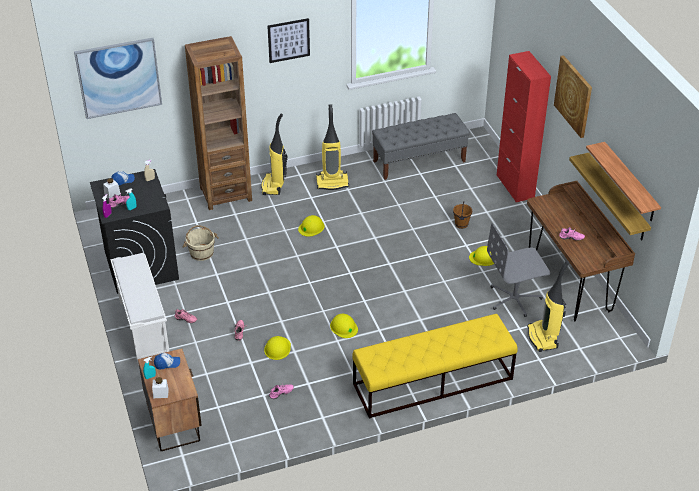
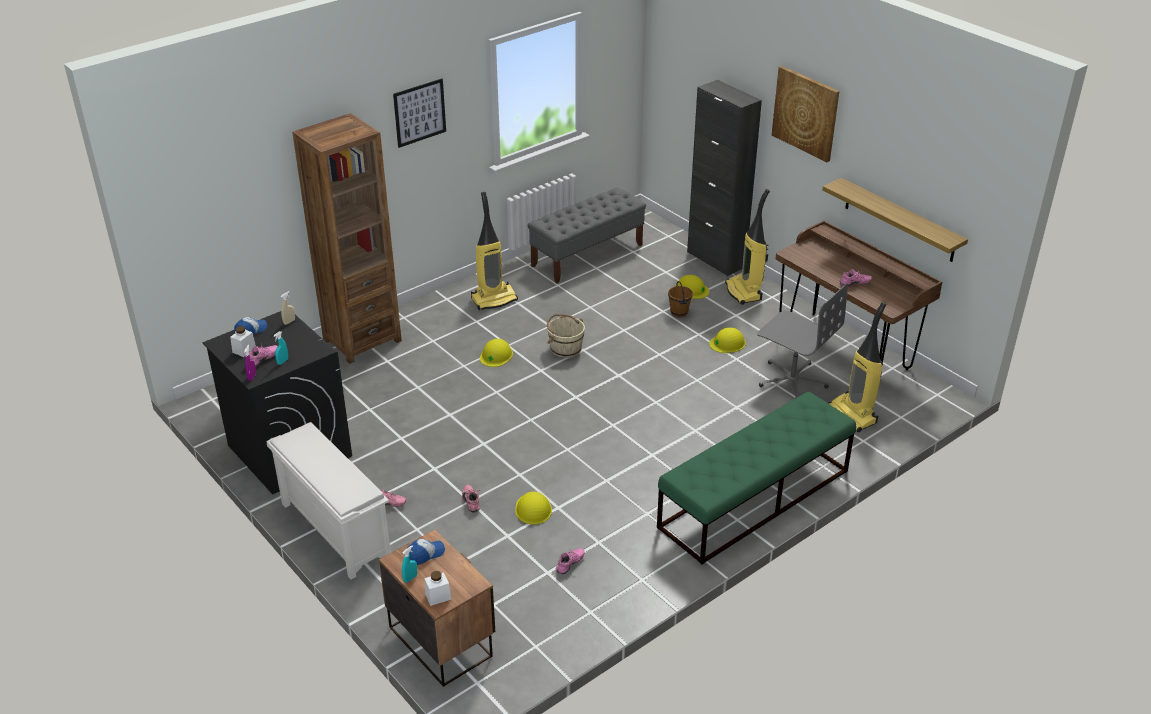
camera: 20 degrees left, 5 degrees down
(119, 78) = (207, 192): picture -> none
(201, 252) = (366, 416): beige bucket -> beige bucket (565, 348)
(274, 186) = (420, 318): vacuum cleaner -> vacuum cleaner (744, 292)
(344, 327) = (605, 462): yellow hard hat -> yellow hard hat (692, 289)
(432, 382) = (754, 499): yellow bench -> green bench
(514, 299) = (792, 380): grey office chair -> grey office chair turned 105 degrees counterclockwise
(515, 186) = (716, 259): red cabinet -> black cabinet
(630, 183) = (922, 194): shelf -> none

